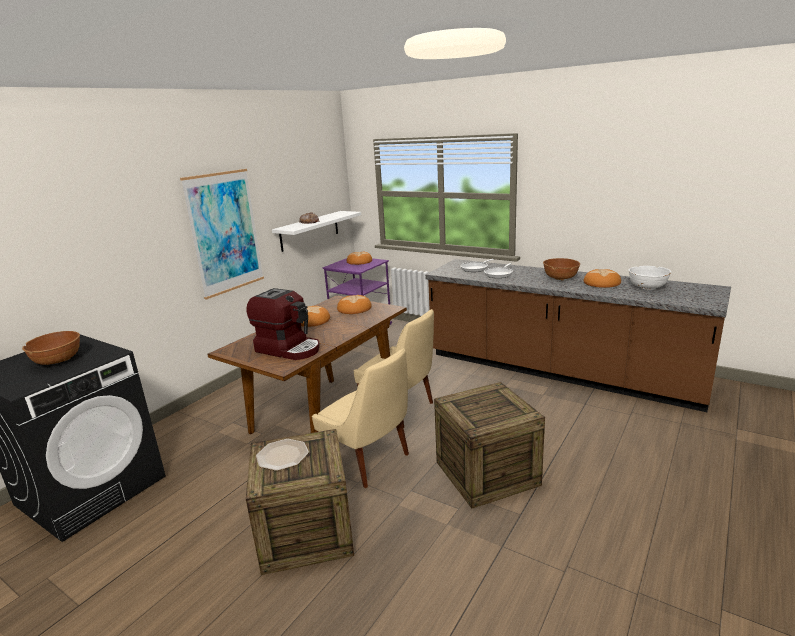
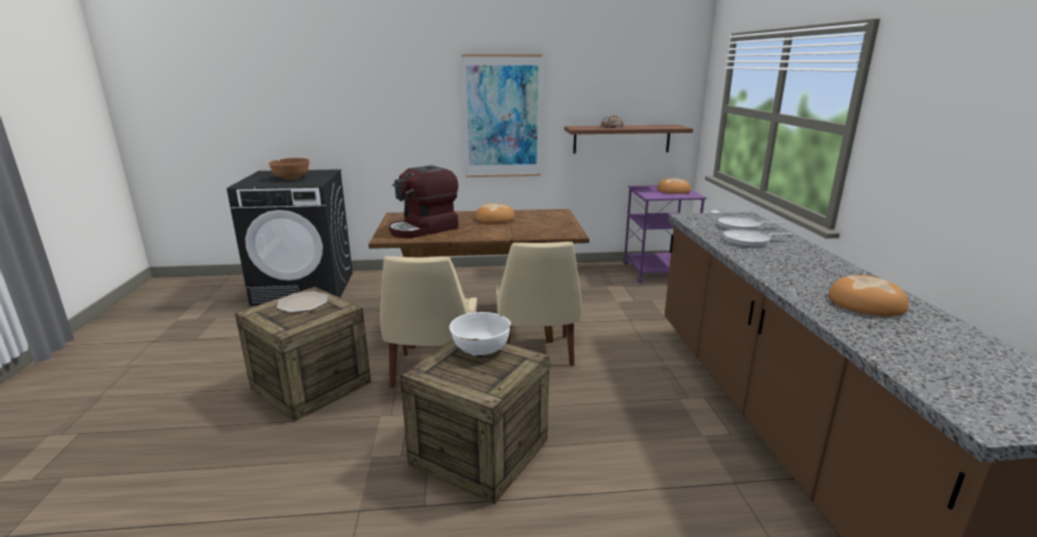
camera: 50 degrees right, 0 degrees up
(289, 349) = (424, 229): coffee machine -> coffee machine turned 60 degrees clockwise
(309, 230) = (621, 139): white shelf -> brown shelf
(354, 308) = (547, 222): bread -> none
(560, 278) = (818, 274): brown bowl -> none
(647, 287) = (934, 341): white bowl -> white bowl (481, 349)

